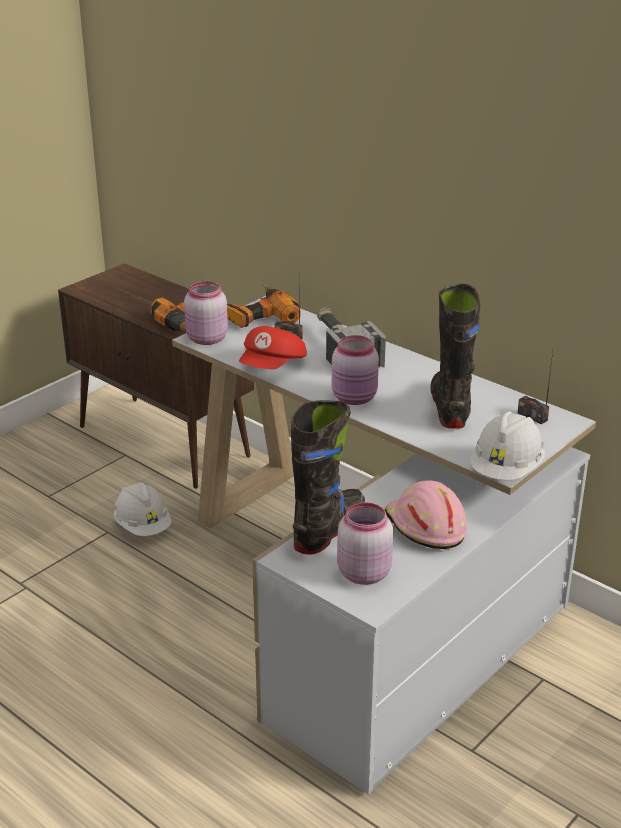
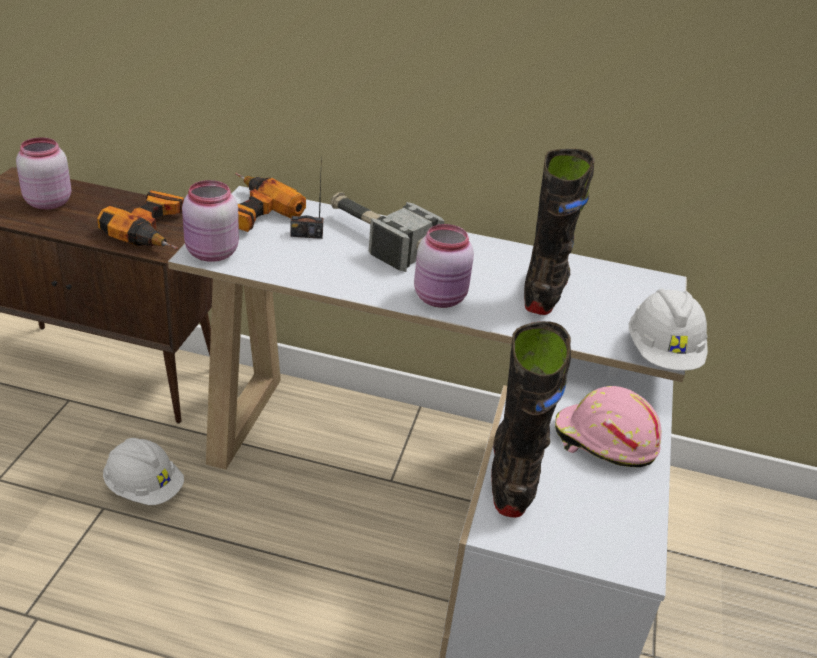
camera: 30 degrees left, 5 degrees up
(273, 366) = (319, 275): red cap -> none
(362, 572) = (592, 522): pink jar -> pink jar (47, 202)
(450, 408) = (545, 290): black boot -> black boot turned 45 degrees clockwise
(532, 417) = (629, 284): radio -> none

